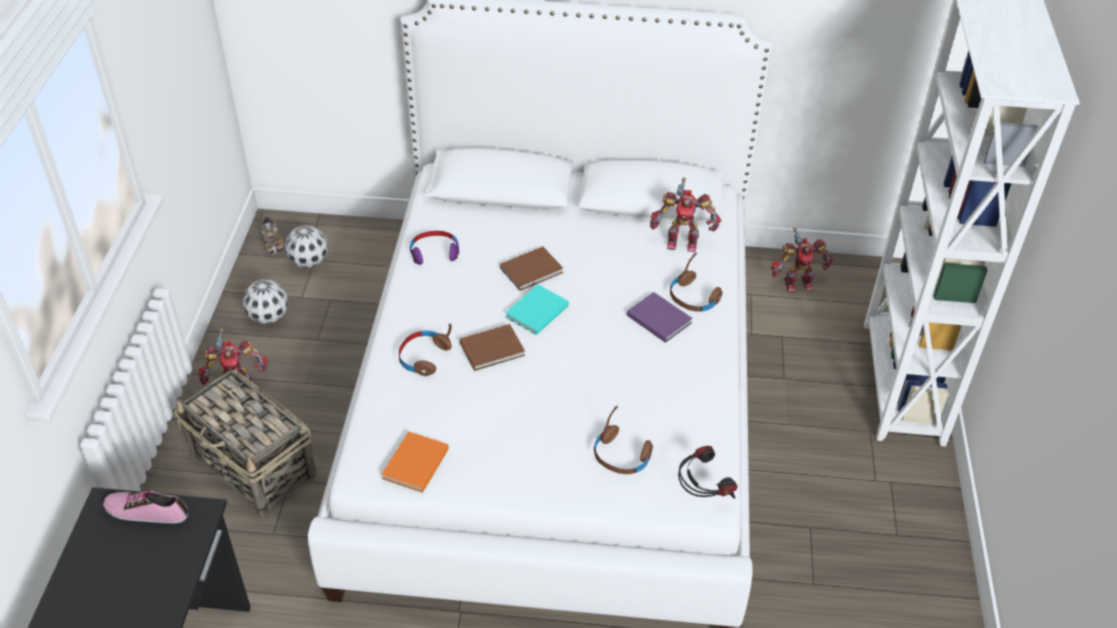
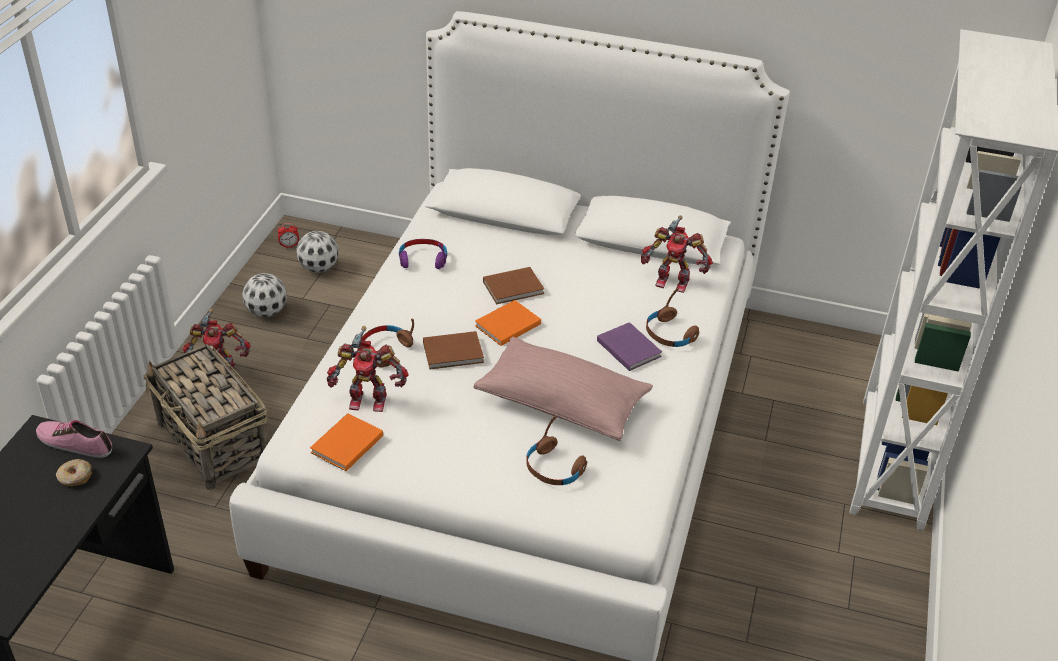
camera: 10 degrees right, 5 degrees down
(158, 548) = (75, 477): none -> donut
(272, 242) = (289, 246): shoe -> alarm clock
(535, 312) = (506, 325): turquoise book -> orange book
(611, 387) = (562, 404): none -> pink pillow
(702, 493) = (627, 515): headphones -> none
(797, 283) = (802, 351): toy robot -> toy robot (368, 399)

